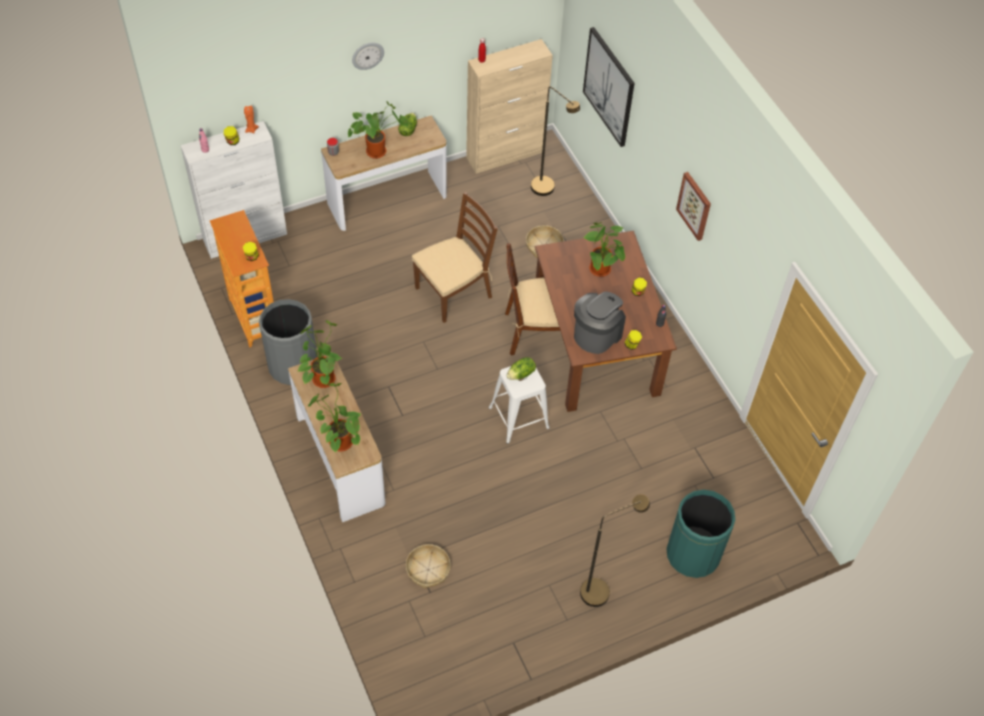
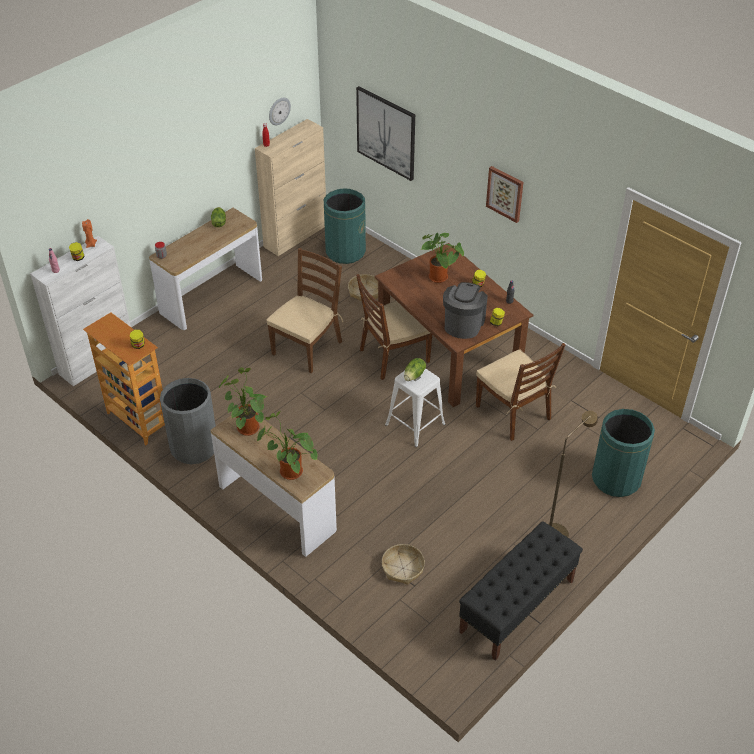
camera: 20 degrees left, 10 degrees down
(367, 55) = (175, 154): wall clock -> wall clock (279, 111)
(378, 151) = (201, 244): potted plant -> none
(517, 653) = (517, 606): none -> black bench
(548, 190) = (345, 251): brown floor lamp -> green trash can
(626, 440) = (513, 413): none -> brown chair

